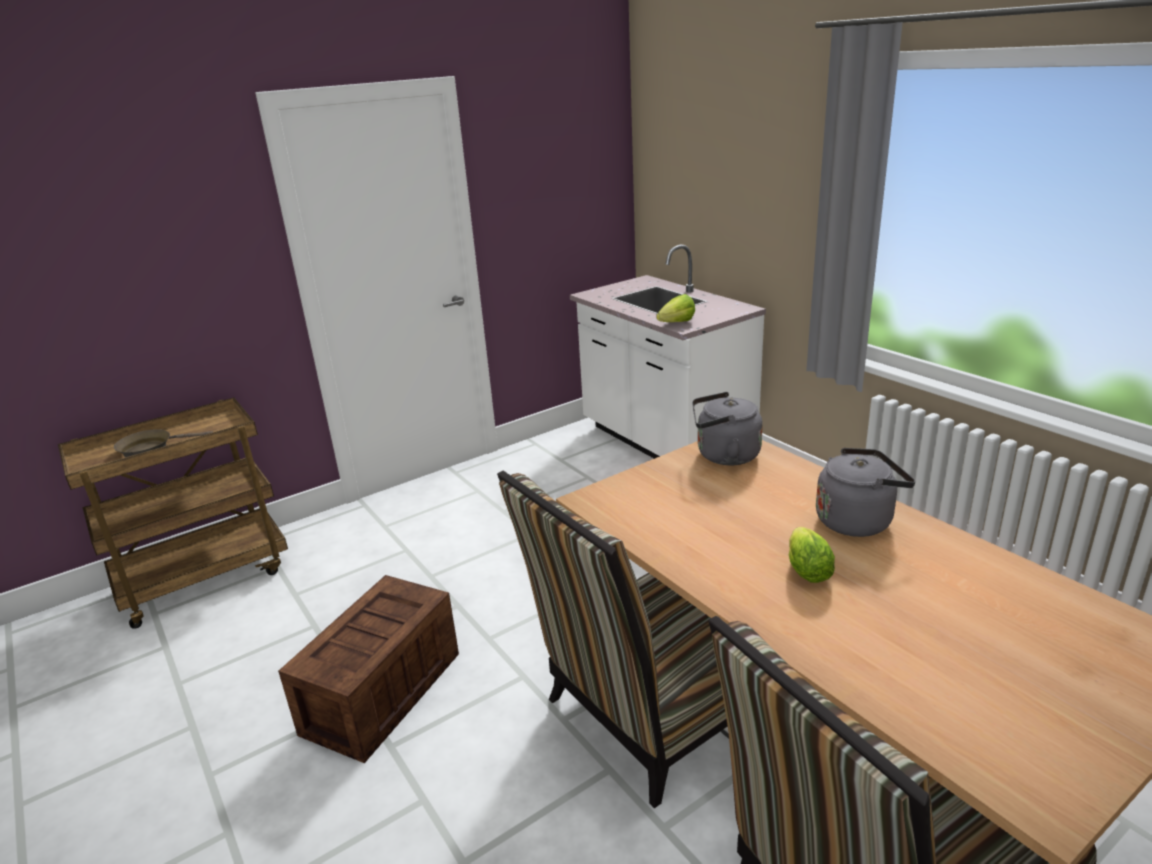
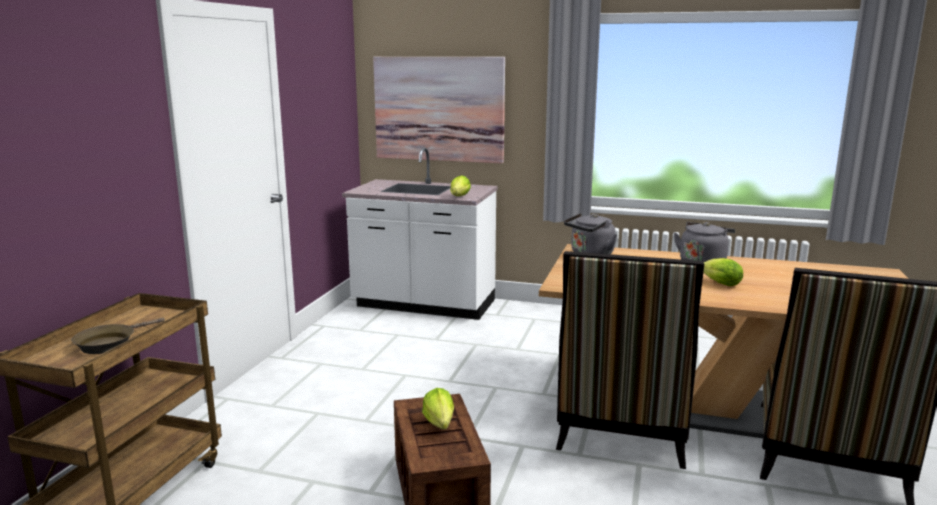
camera: 40 degrees left, 10 degrees down
(375, 626) = (439, 426): none -> lettuce
(708, 192) = (439, 109): none -> picture

